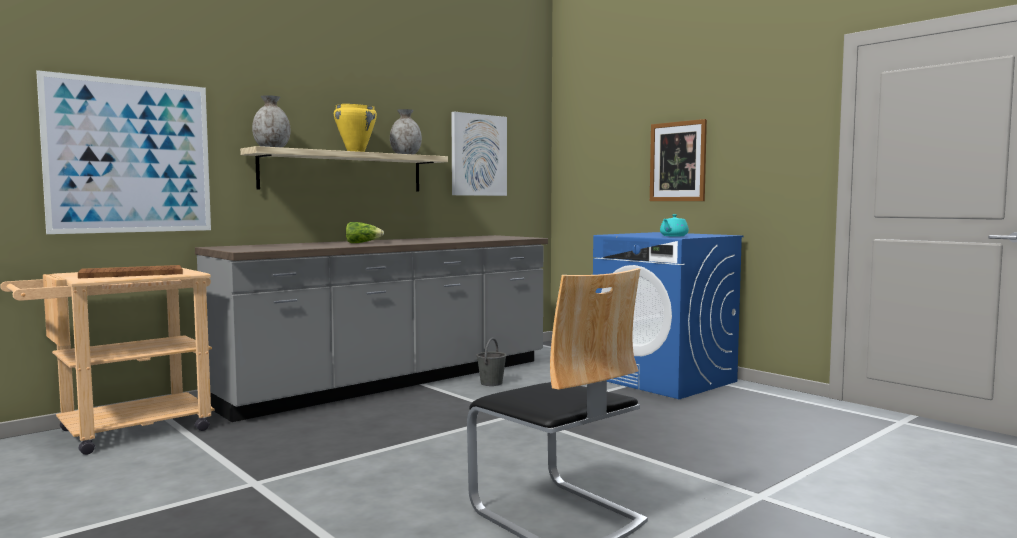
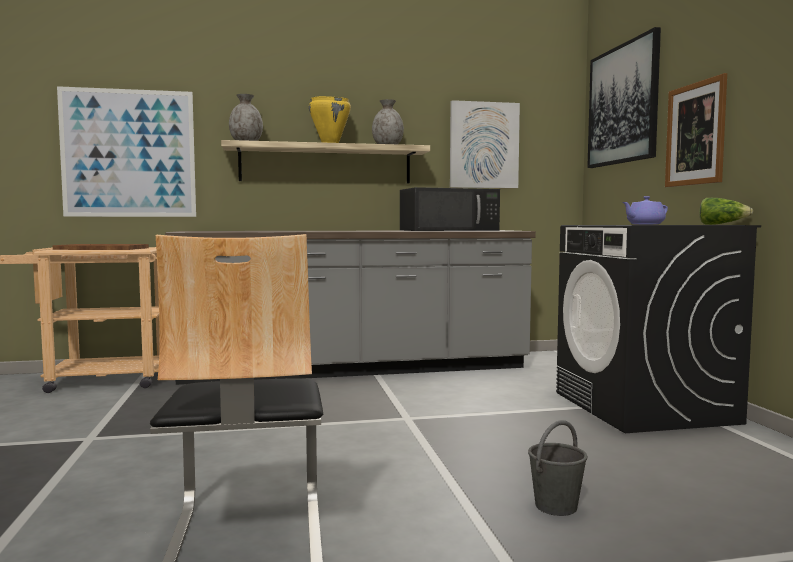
camera: 30 degrees right, 0 degrees up
(362, 243) = (320, 230): lettuce -> lettuce (721, 224)
(467, 238) = (450, 230): none -> black microwave
(491, 383) = (440, 383): grey bucket -> grey bucket (555, 506)
(599, 127) = (623, 104): none -> picture
(664, 380) = (644, 408): blue washing machine -> black washing machine
(673, 236) = (644, 224): turquoise teapot -> purple teapot

